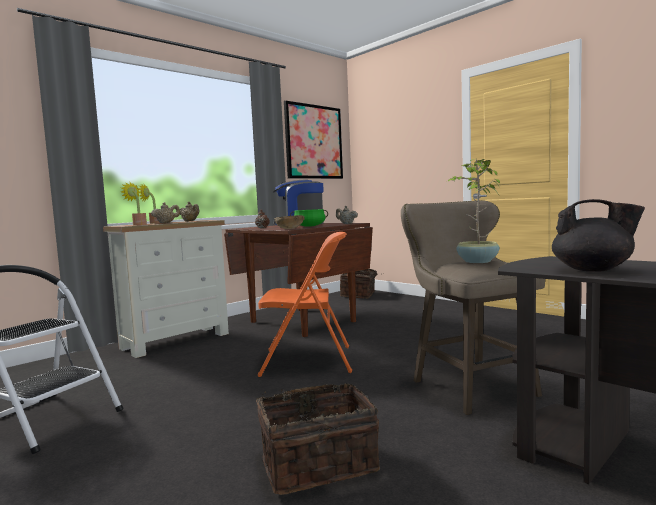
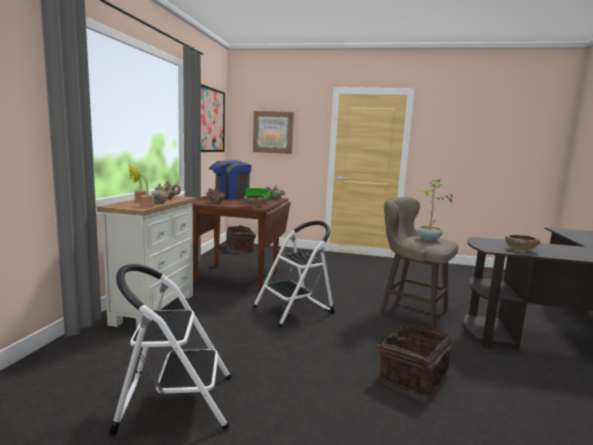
camera: 35 degrees left, 5 degrees up
(307, 361) = (296, 310): orange chair -> step ladder
(396, 146) = (273, 132): none -> picture
(593, 270) = (520, 249): black teapot -> brown bowl

